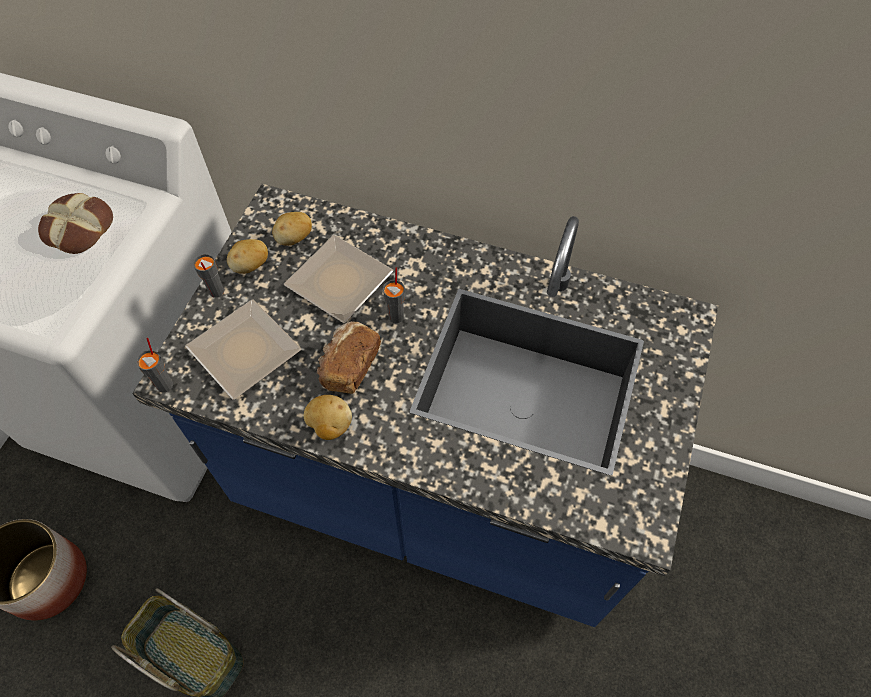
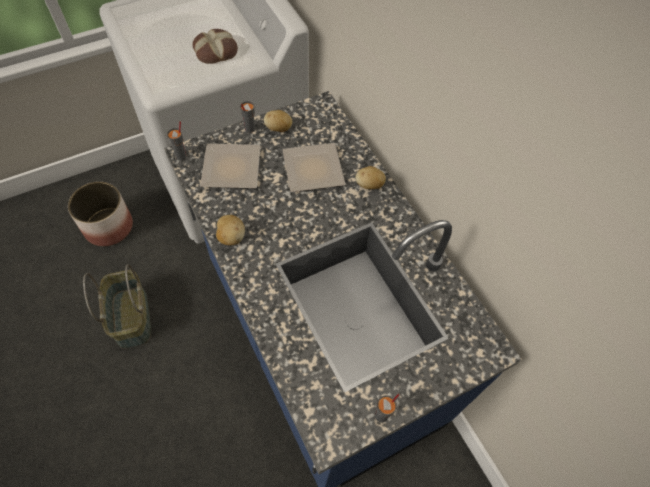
camera: 40 degrees right, 0 degrees up
(294, 239) = (314, 131): potato -> potato (369, 185)
(348, 366) = (271, 215): bread -> none
(396, 316) = (322, 210): grey cup -> grey cup (381, 415)

